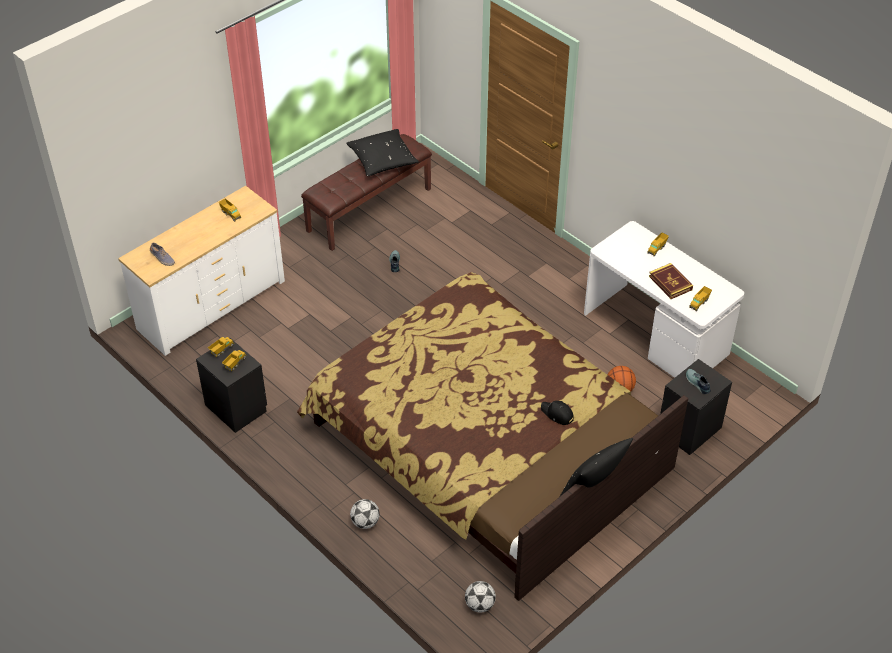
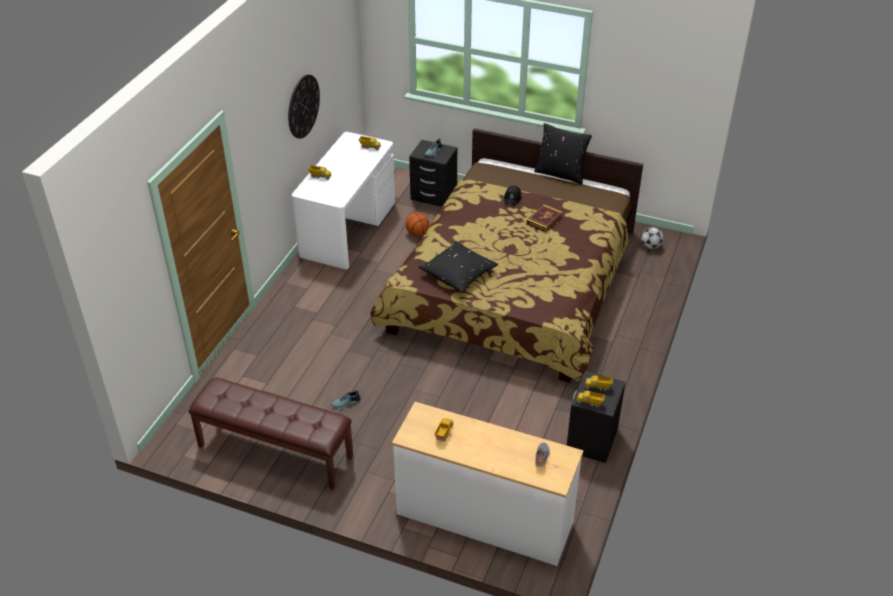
camera: 115 degrees left, 5 degrees down
(365, 522) = (636, 319): football -> none
(382, 159) = (247, 404): black pillow -> black pillow (458, 273)
(670, 283) = (356, 163): book -> book (544, 220)
(691, 182) = (303, 106): none -> wall clock

